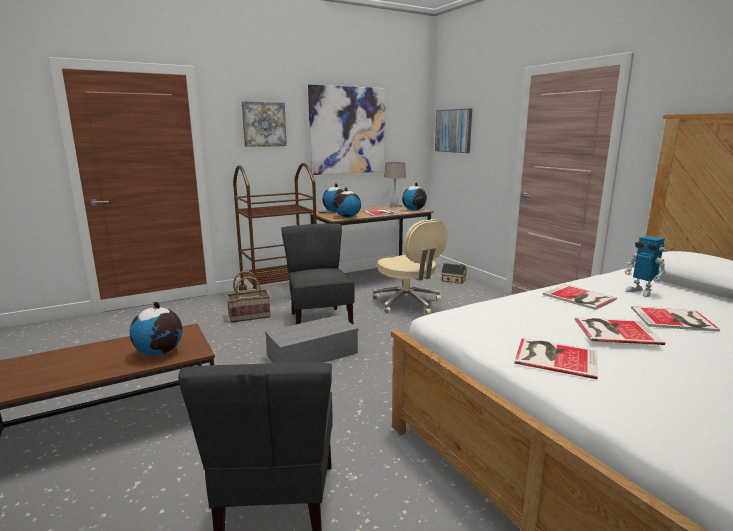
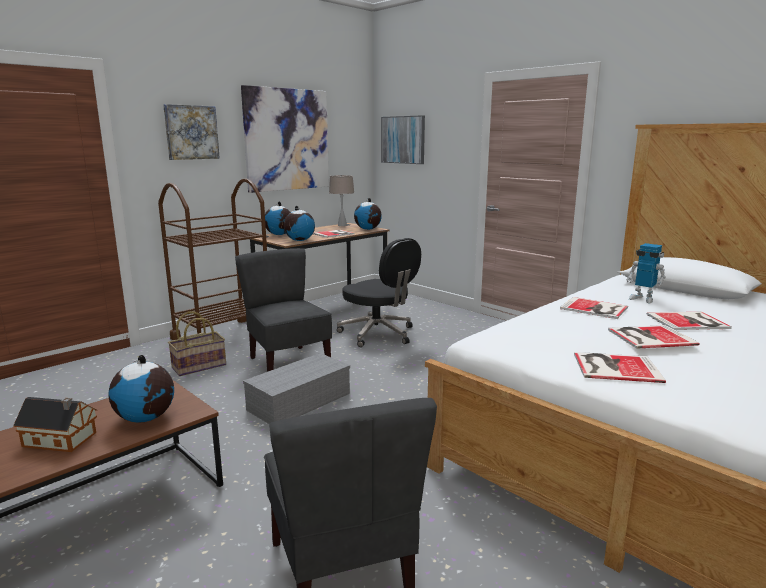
camera: 15 degrees left, 0 degrees up
(408, 303) = (378, 334): beige office chair -> black office chair
(454, 280) = (416, 304): toy house -> toy house (61, 440)

